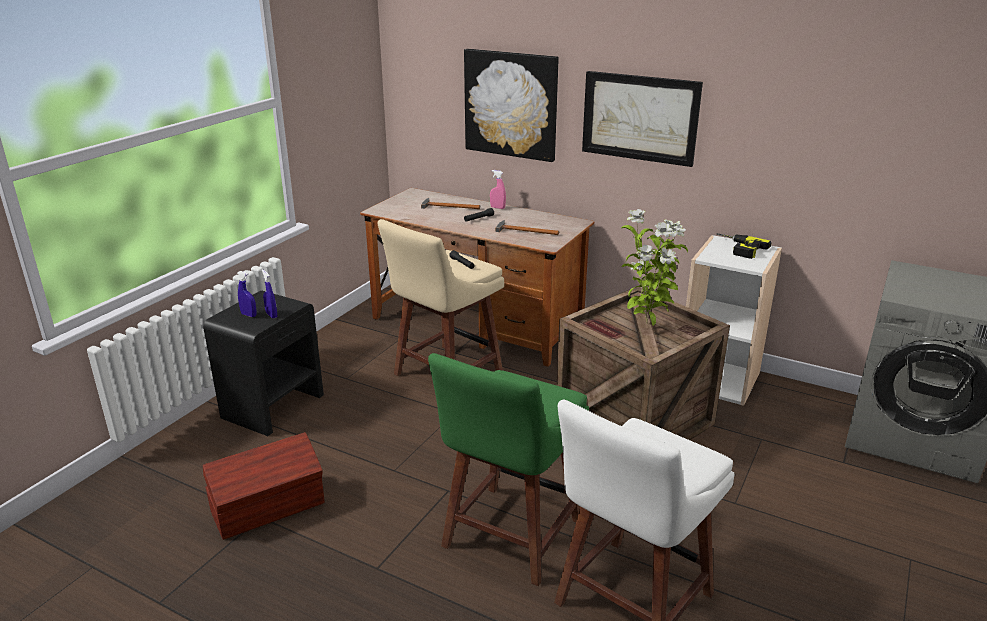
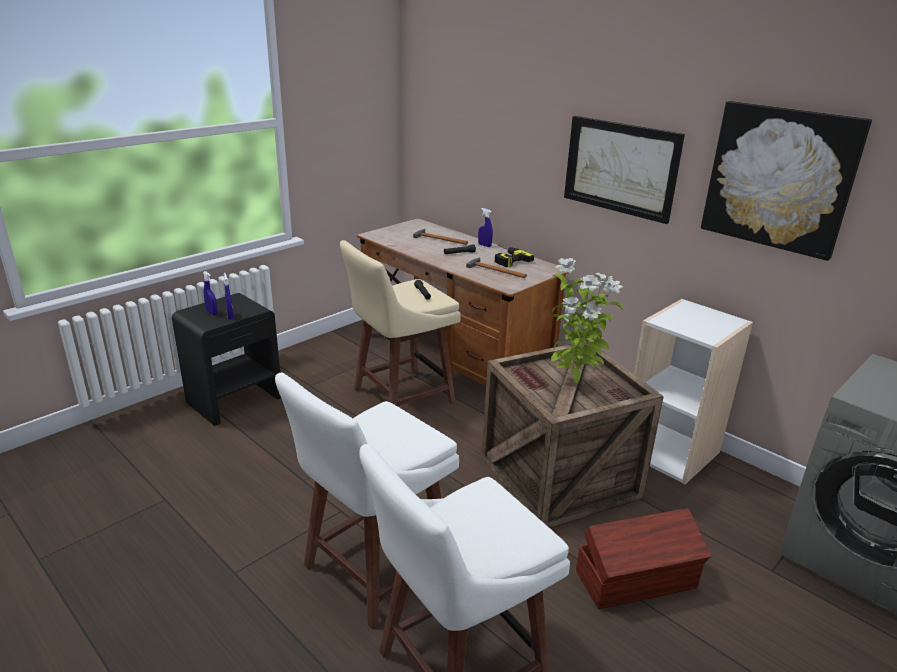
camera: 15 degrees right, 0 degrees up
(269, 508) = (177, 492): brown storage box -> brown storage box (637, 580)
(497, 208) = (484, 245): pink spray bottle -> blue spray bottle
(508, 537) = (372, 570): green stool -> white stool
(511, 104) = (505, 145): picture -> picture (779, 178)
(737, 248) = (701, 316): power drill -> power drill (505, 258)

